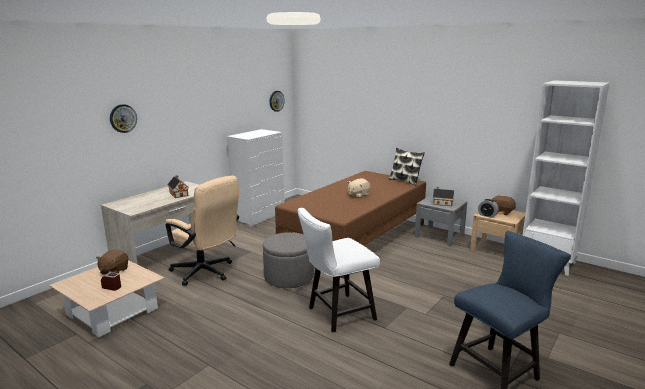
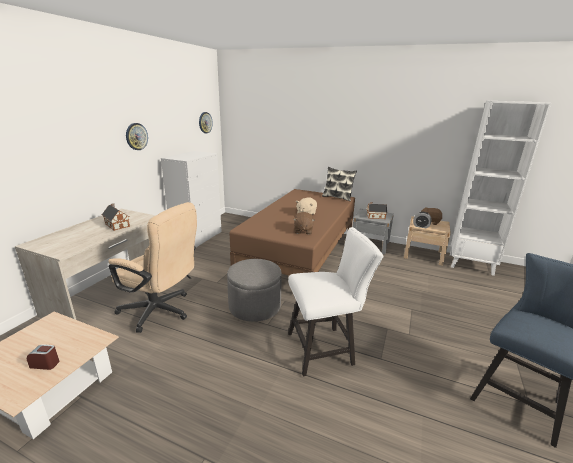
camera: 15 degrees left, 5 degrees up
(114, 271) = (44, 335): brown plush toy -> brown plush toy (303, 231)
(123, 118) = (33, 135): wall clock -> wall clock (136, 136)
(337, 314) = (325, 348): white chair -> white chair turned 150 degrees counterclockwise

